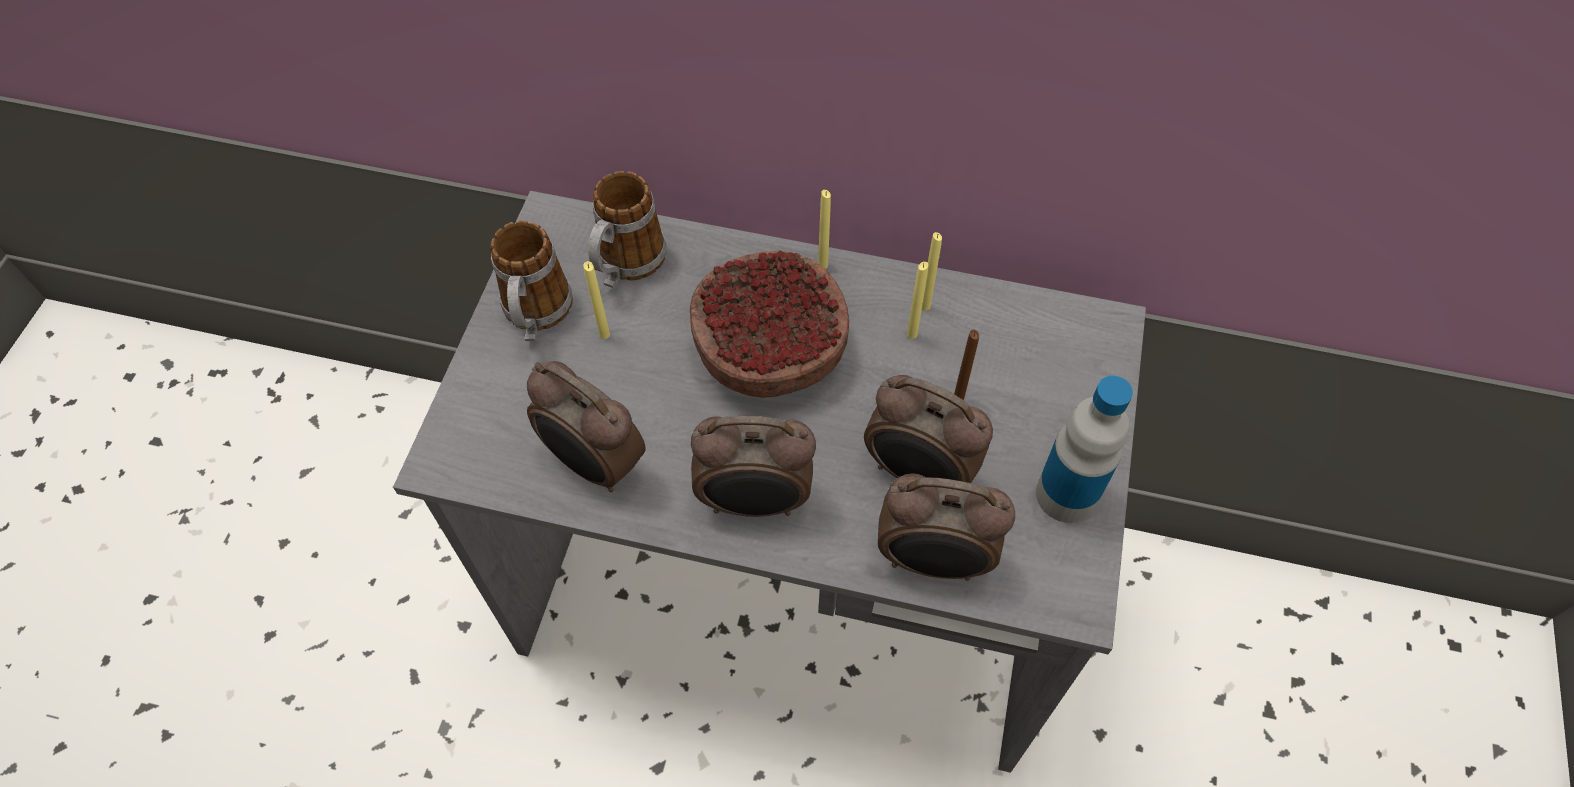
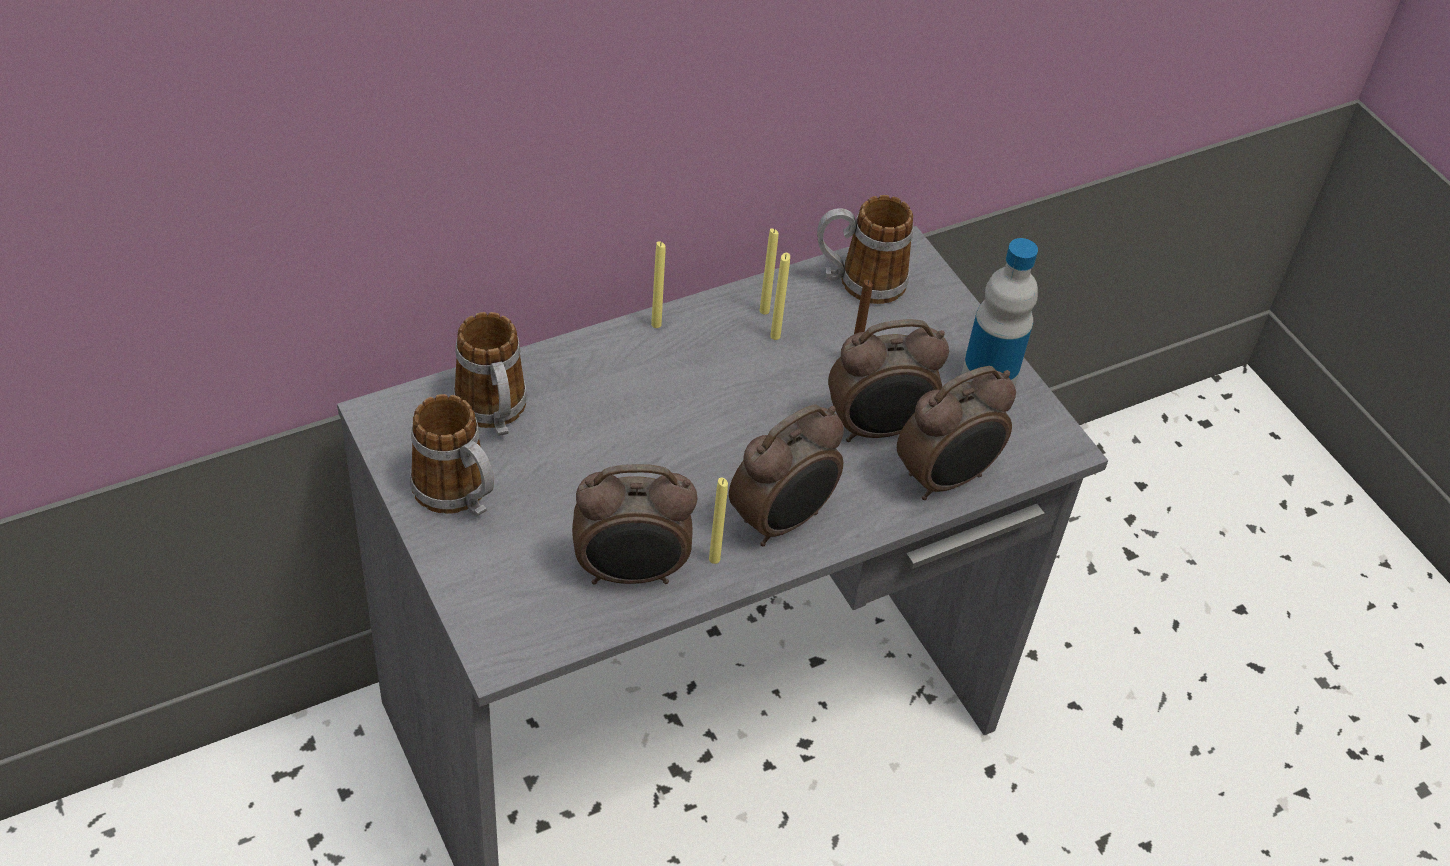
camera: 45 degrees left, 10 degrees down
(604, 334) = (534, 476): yellow candle -> yellow candle (714, 559)
(771, 347) = (678, 406): bowl -> none
(1036, 329) = (859, 282): none -> mug

